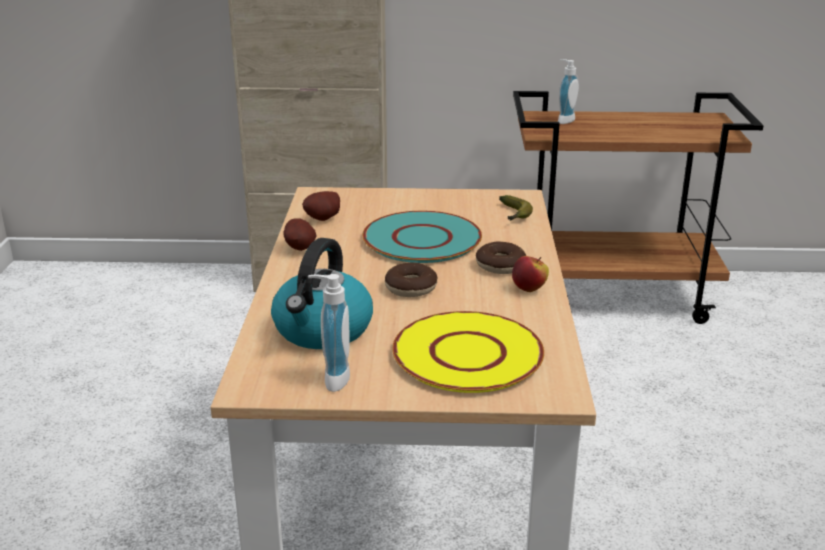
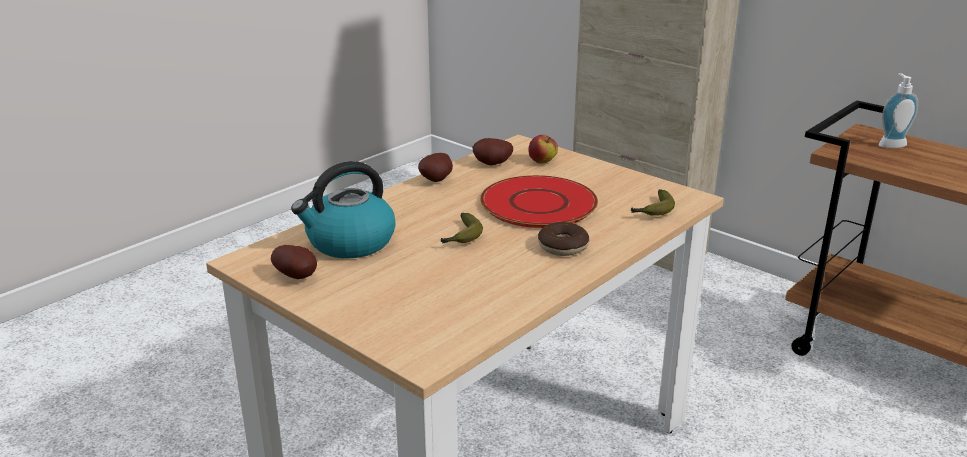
camera: 40 degrees right, 0 degrees up
(331, 378) = (297, 277): soap dispenser -> potato
(411, 288) = (462, 237): donut -> banana
(423, 239) = (539, 204): turquoise plate -> red plate
(467, 354) = (412, 300): yellow plate -> none
(529, 289) = (551, 274): apple -> apple (542, 162)

